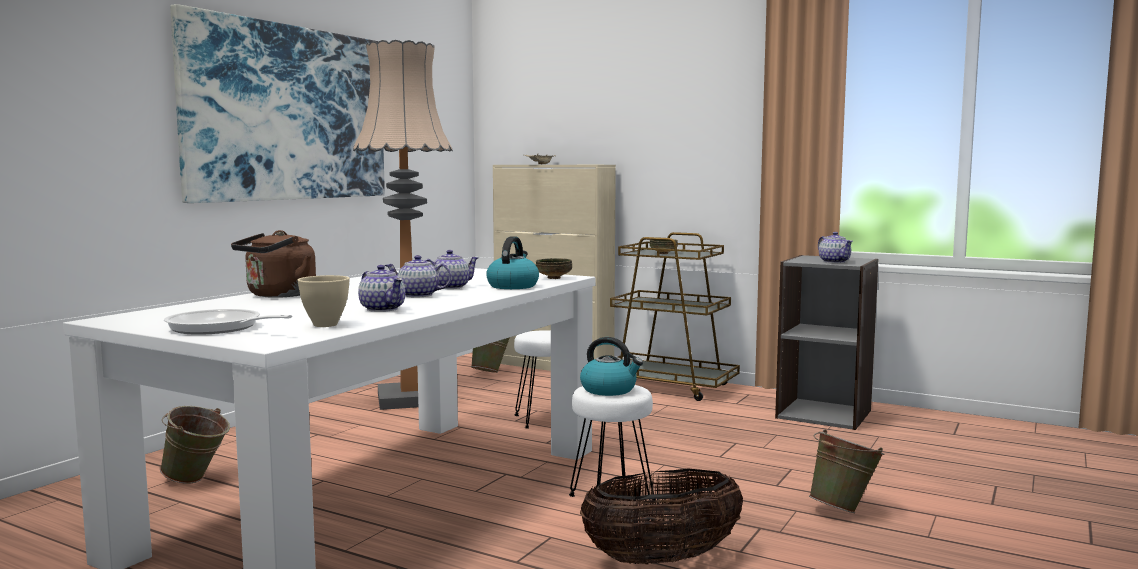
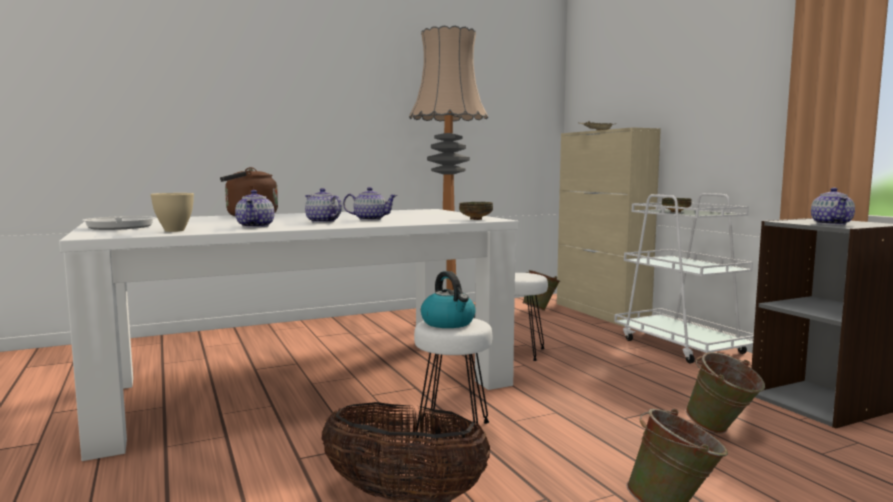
camera: 35 degrees right, 0 degrees up
(196, 480) = (236, 347): green bucket -> green bucket (722, 431)
(288, 113) = (371, 93): picture -> none
(513, 286) = (416, 221): kettle -> none
(669, 386) = (681, 346): brown cart -> white cart

